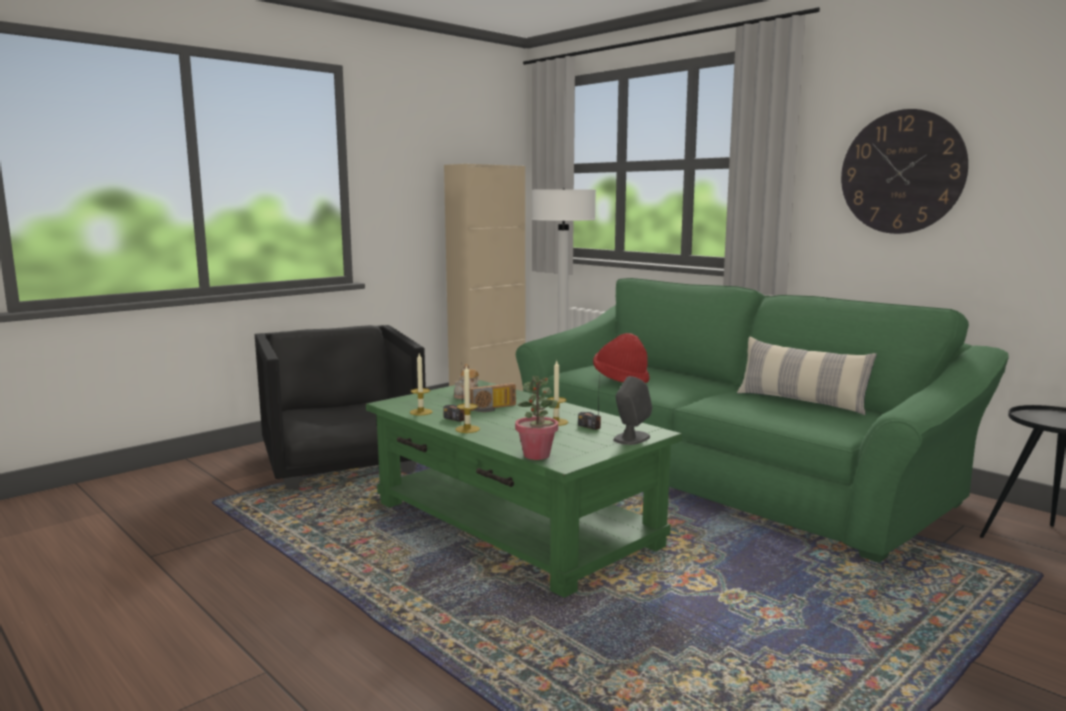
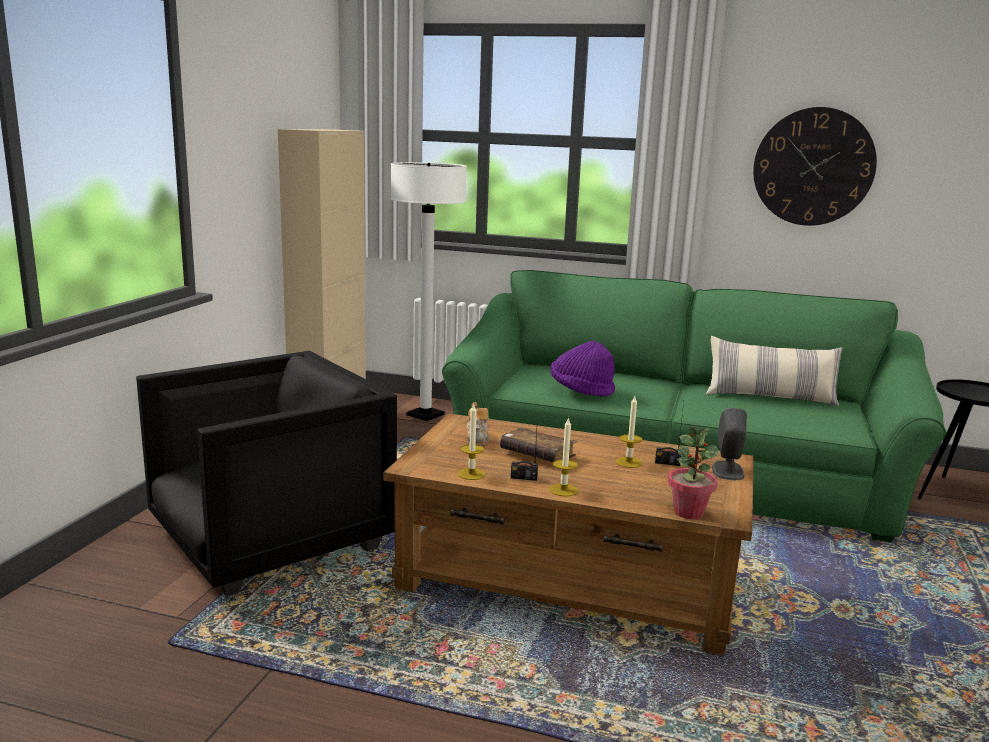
camera: 30 degrees left, 5 degrees up
(342, 462) = (269, 541): black armchair -> black armchair turned 105 degrees clockwise
(492, 409) = (537, 455): radio -> brown book
(514, 524) = (569, 580): green coffee table -> brown coffee table
(621, 379) = (581, 390): red hat -> purple hat

